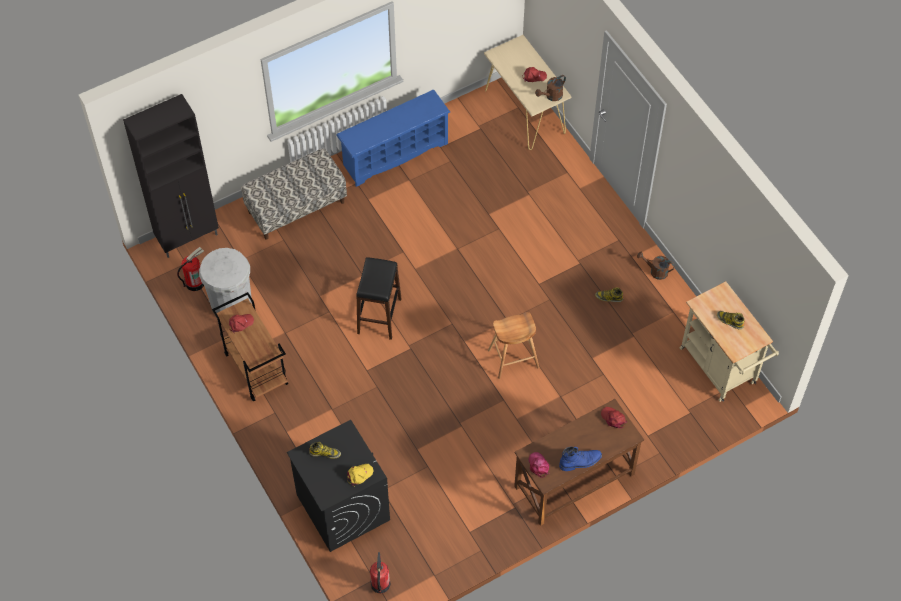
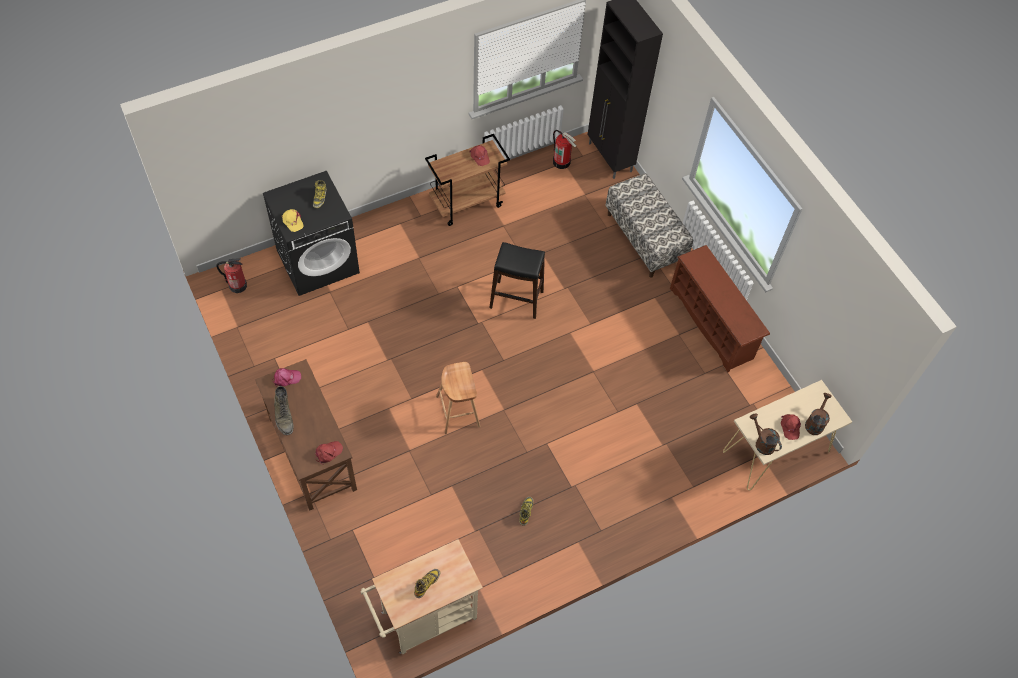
camera: 90 degrees right, 0 degrees up
(231, 303) = (538, 187): white trash can -> none
(395, 153) = (712, 323): blue shoe rack -> brown shoe rack
(580, 461) = (284, 416): blue boot -> green boot
(655, 271) = (557, 565): brown watering can -> brown watering can (815, 422)

